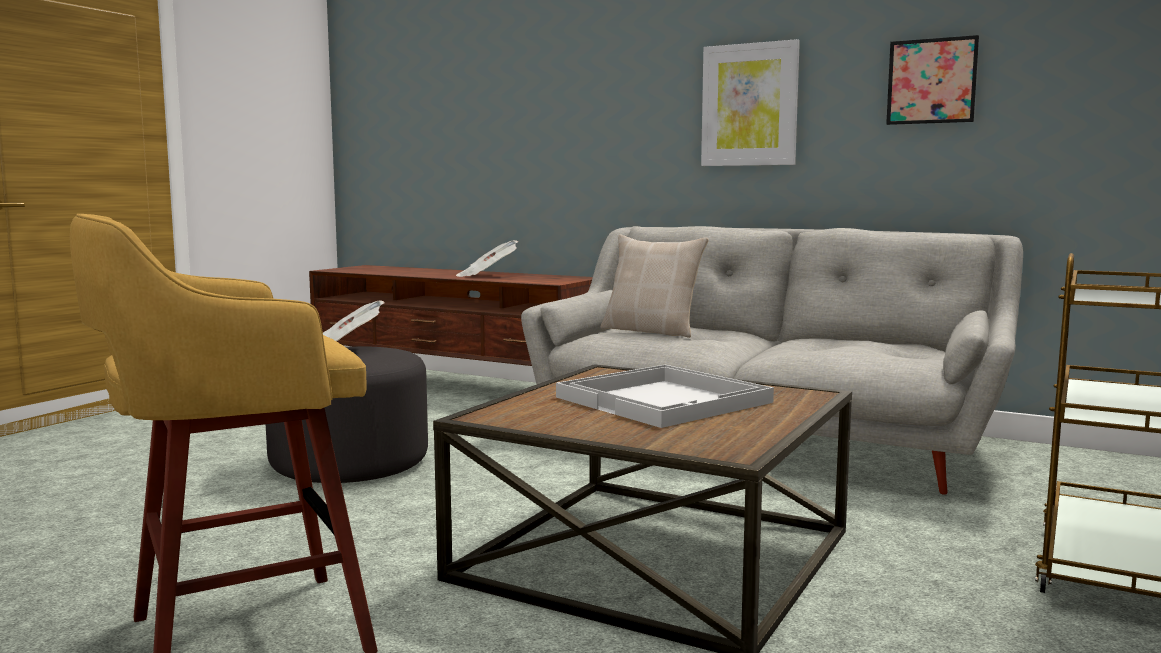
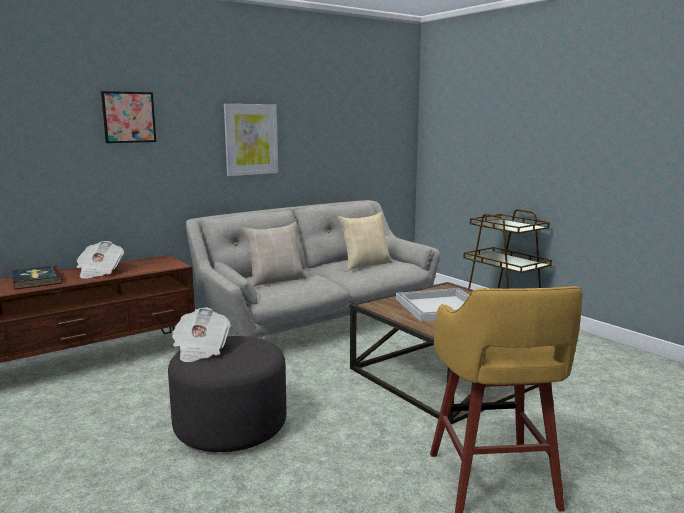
camera: 65 degrees left, 5 degrees up
(433, 272) = (36, 280): none -> book
(843, 347) = (366, 264): none -> beige pillow
(931, 81) = (332, 130): picture -> picture (129, 117)

